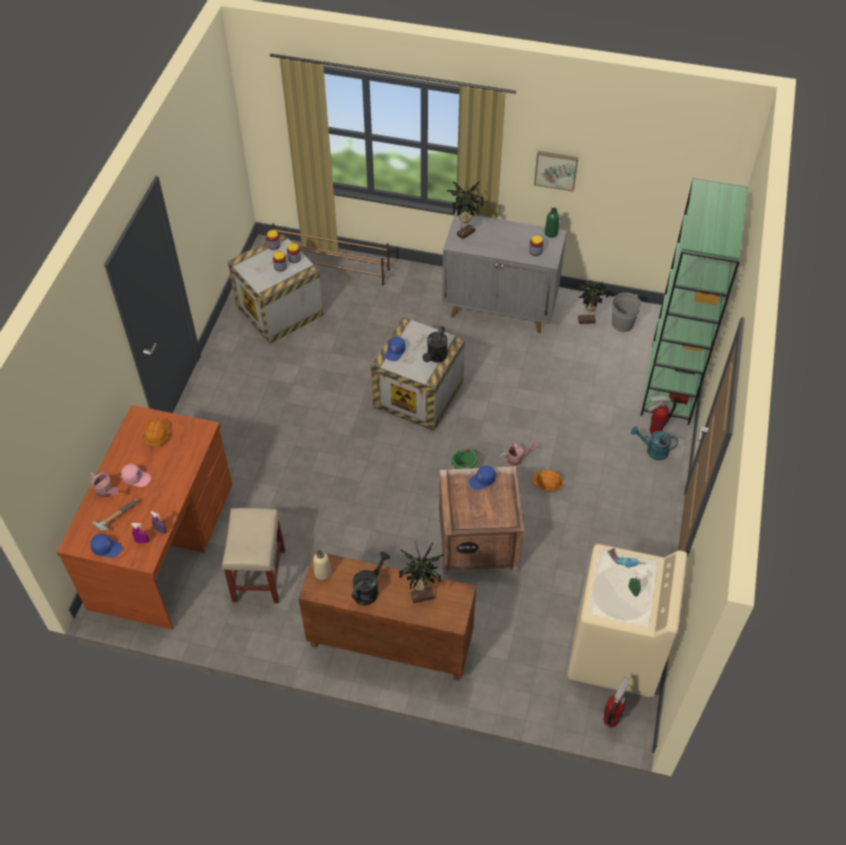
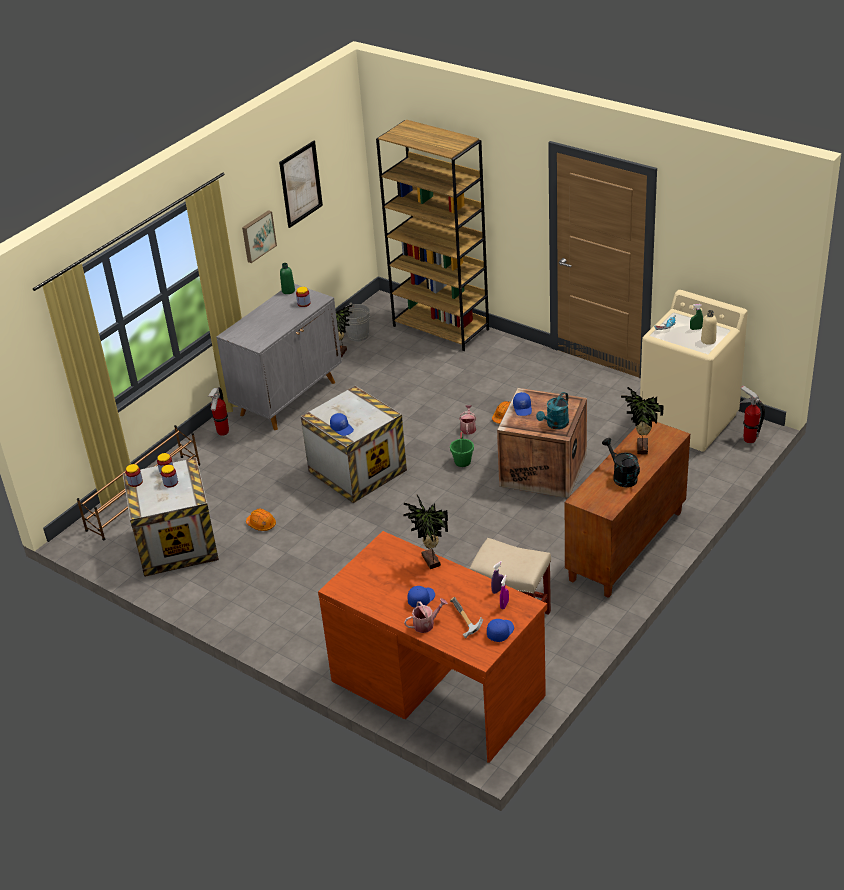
camera: 65 degrees left, 15 degrees down
(137, 478) = (421, 599): pink cap -> blue cap
(157, 435) = (372, 577): orange hard hat -> orange hard hat (261, 524)
(322, 573) = (591, 501): beige bottle -> beige bottle (708, 340)
(435, 357) = (366, 406): black watering can -> none
(464, 232) = (248, 336): potted plant -> potted plant (429, 561)
(633, 161) = (300, 184): none -> picture
(653, 451) = (504, 354): turquoise watering can -> turquoise watering can (555, 425)
(654, 431) = (485, 348): fire extinguisher -> fire extinguisher (223, 432)
(670, 384) = (441, 328): green bookcase -> brown bookcase

